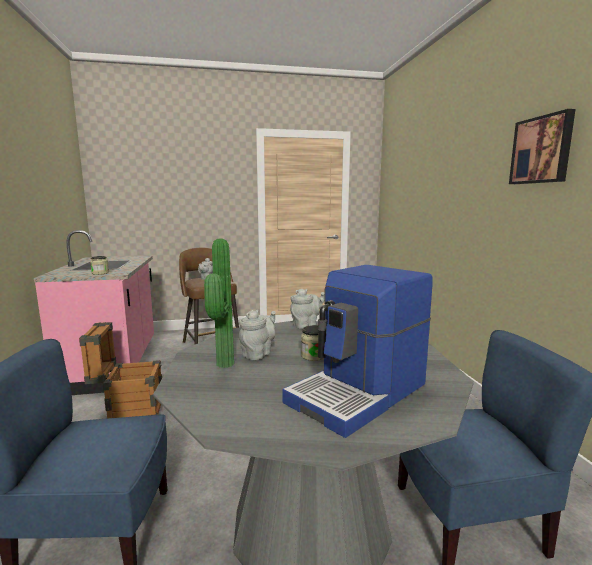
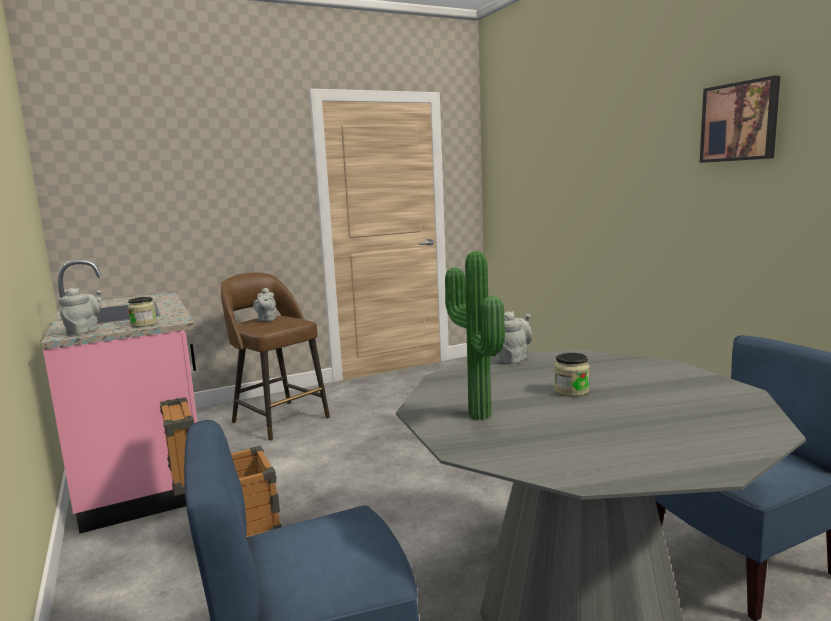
camera: 15 degrees left, 0 degrees up
(258, 353) = (502, 398): grey teapot -> grey teapot (85, 331)
(360, 393) = (672, 420): coffee machine -> none

